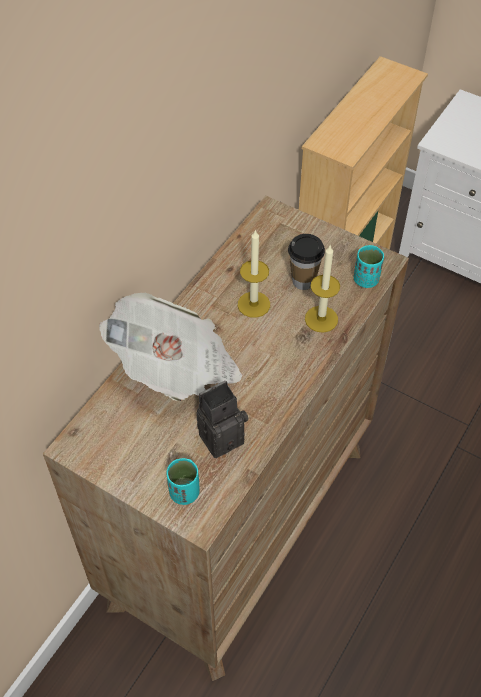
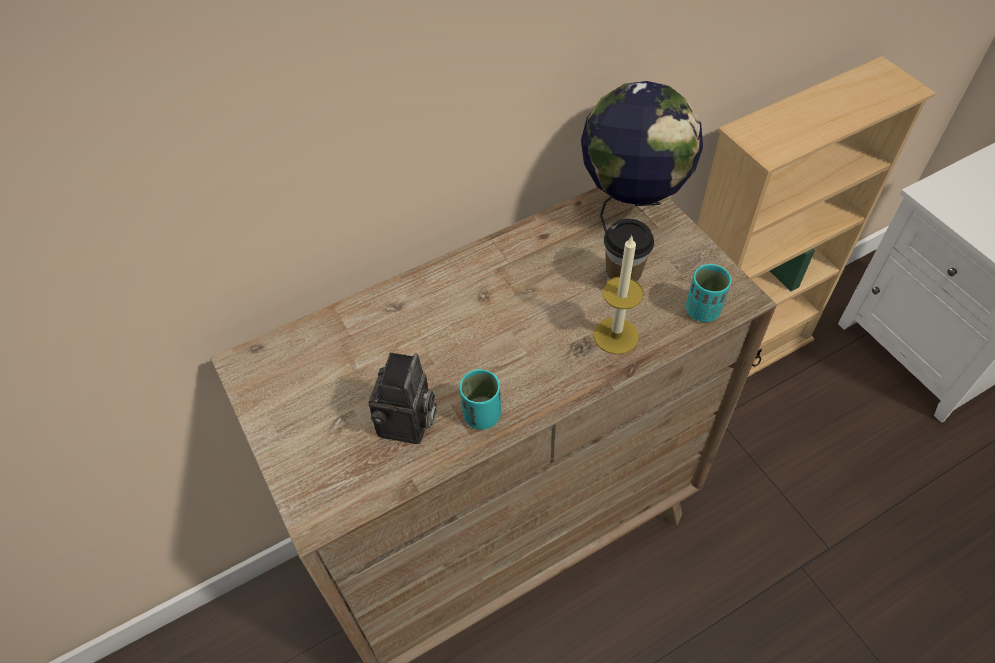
camera: 30 degrees right, 0 degrees up
(176, 368) = (410, 324): newspaper -> none
(184, 493) = (322, 473): turquoise cup -> turquoise cup (482, 415)
(221, 436) = (408, 425): camera -> camera turned 105 degrees clockwise
(253, 304) = (545, 286): candle -> none
(278, 227) = (631, 209): none -> globe

